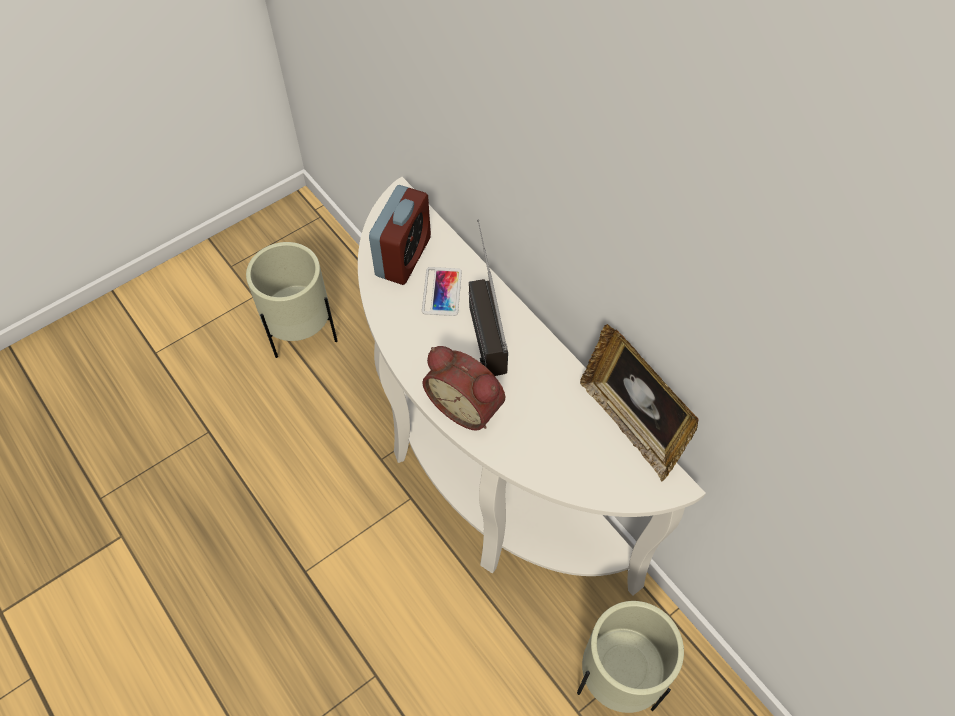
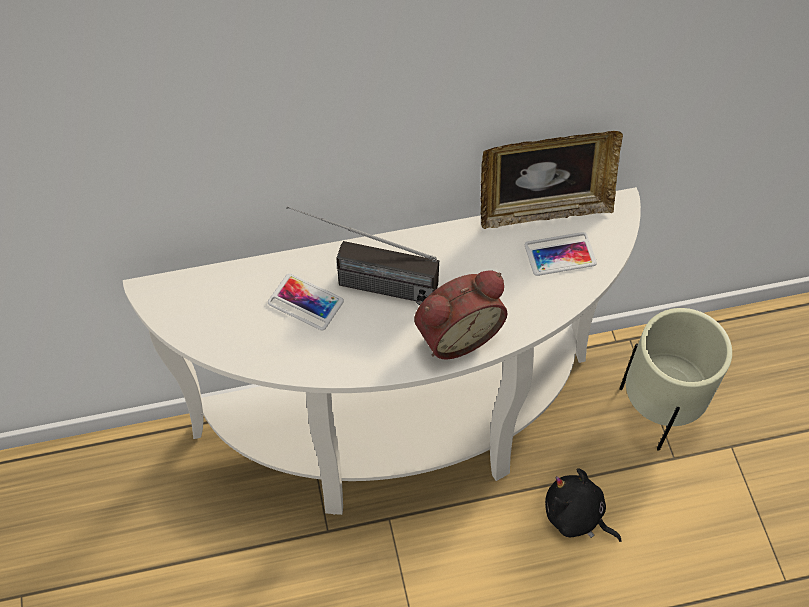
camera: 65 degrees left, 0 degrees up
(303, 336) = (117, 556): beige planter -> none
(403, 257) = (237, 320): alarm clock -> none
(480, 644) = (576, 515): none -> black plush toy
(590, 454) = (560, 254): none -> phone

